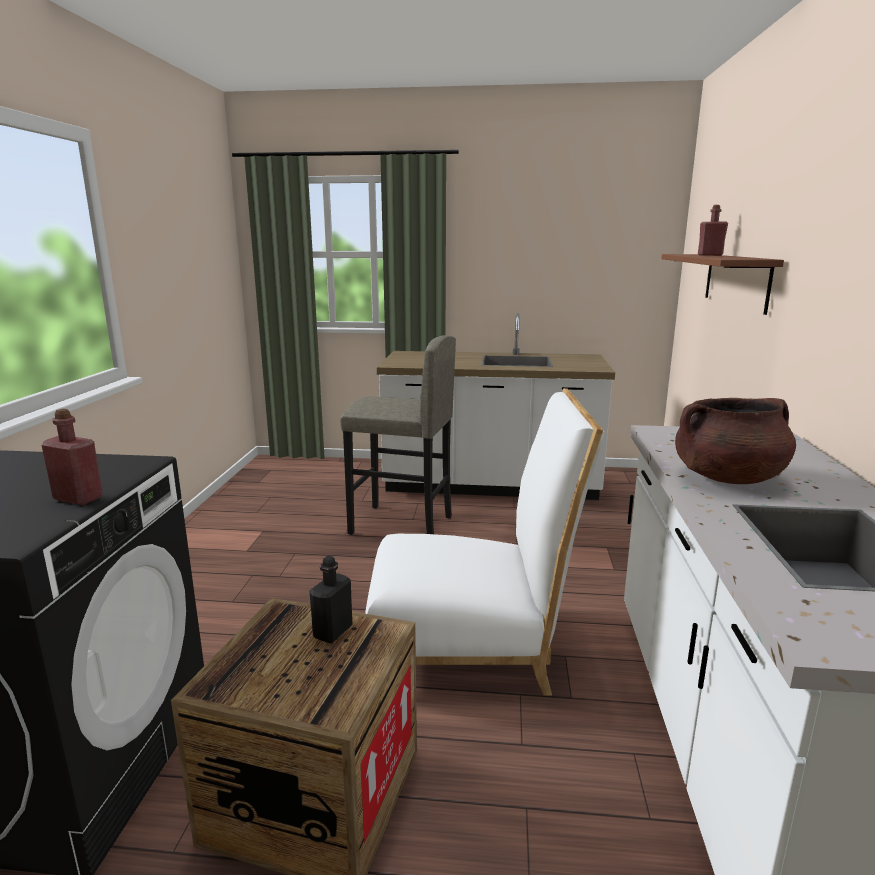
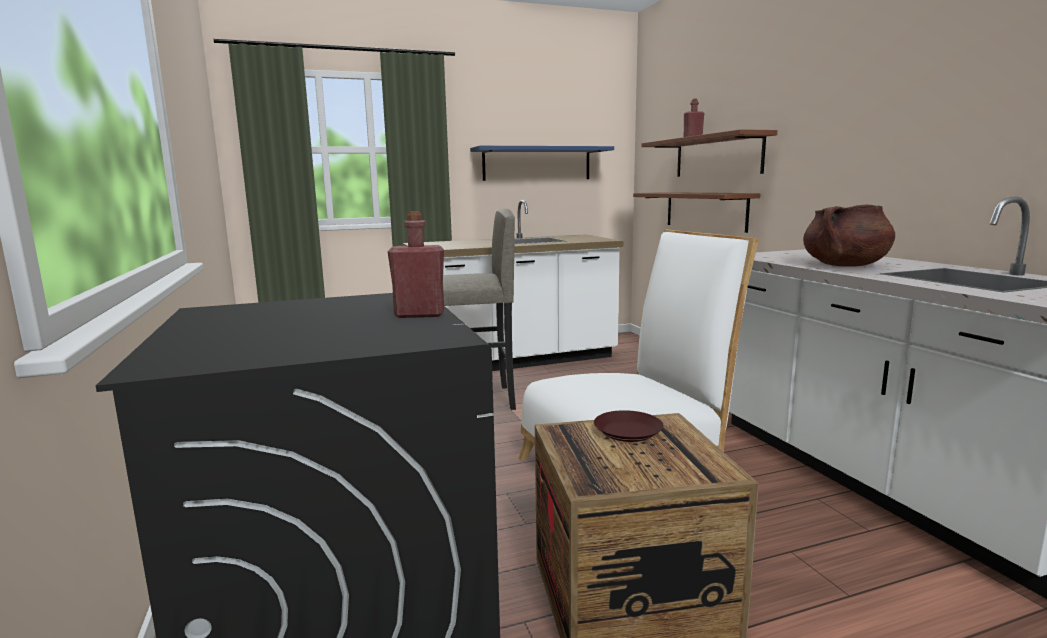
camera: 25 degrees left, 5 degrees down
(333, 632) = (628, 431): black bottle -> brown plate
(552, 270) = (537, 164): none -> blue shelf
(720, 346) = (705, 210): none -> brown shelf

